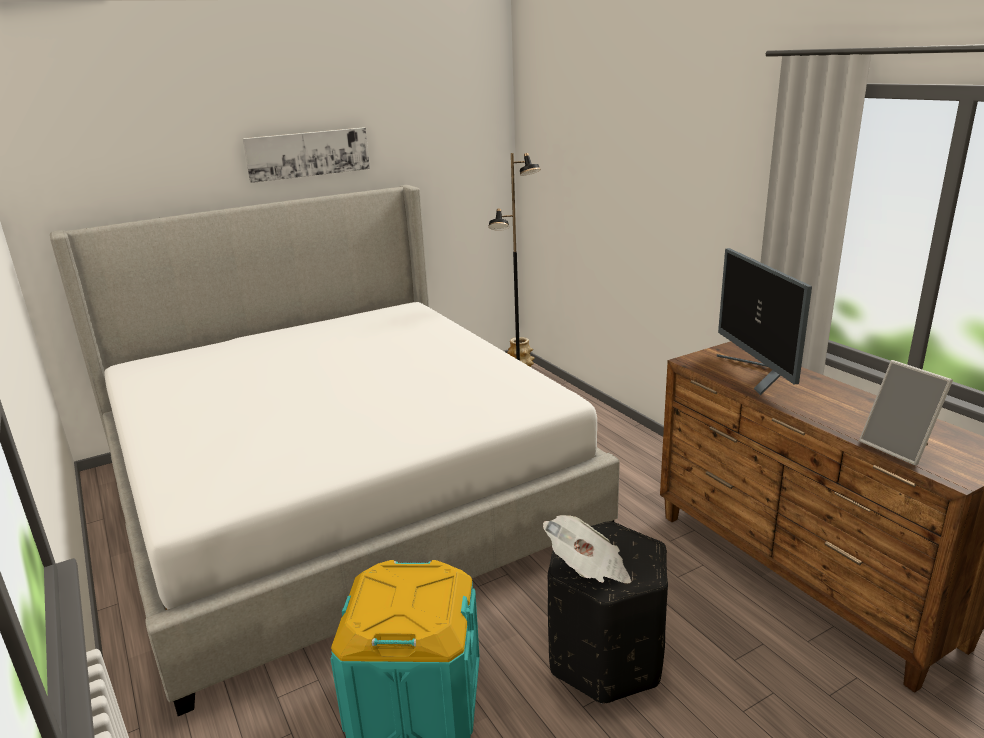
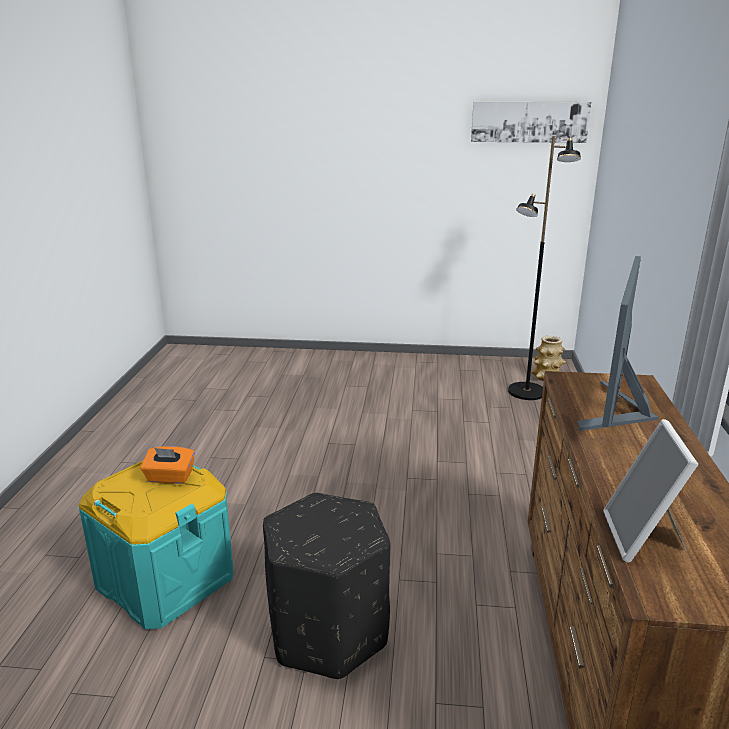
camera: 35 degrees right, 0 degrees up
(308, 154) = (376, 119): picture -> picture (529, 122)
(340, 496) = (291, 418): bed -> none
(415, 583) = (170, 478): none -> orange tissue box
(588, 569) = (294, 528): newspaper -> none

